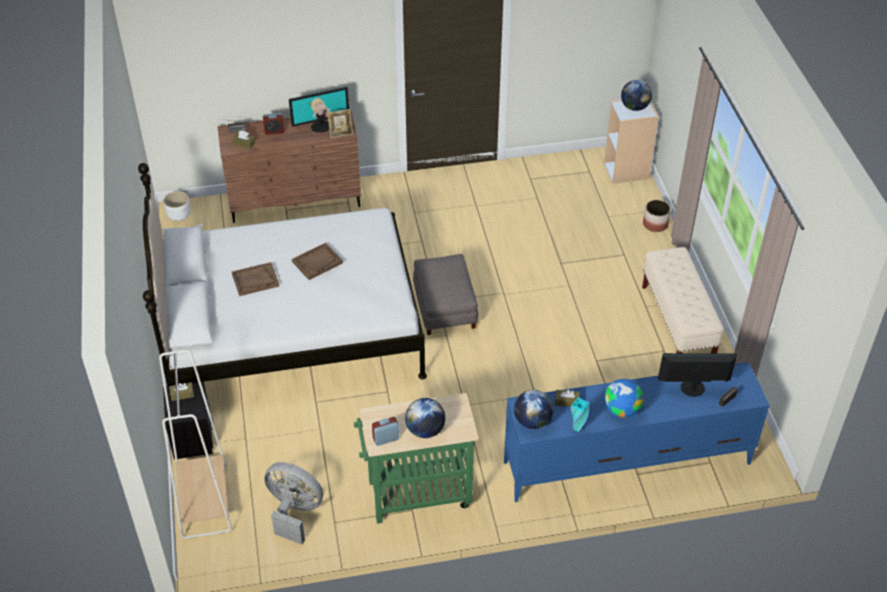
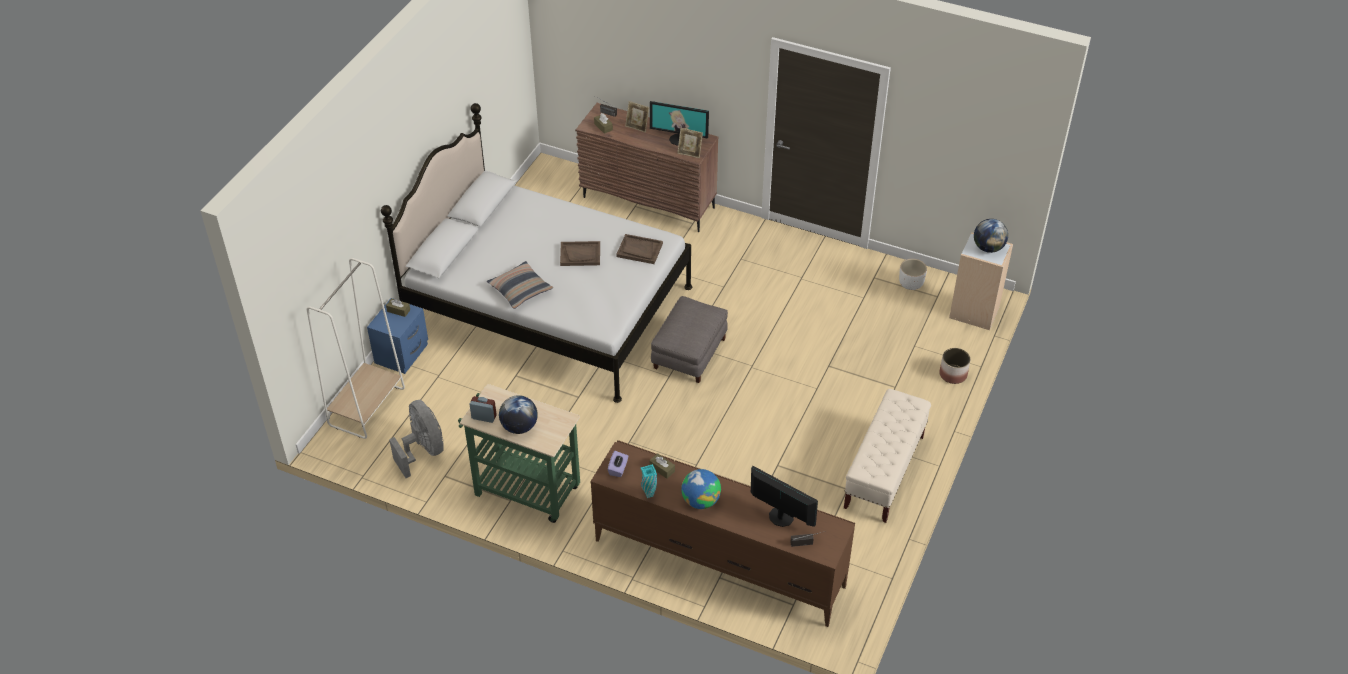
camera: 35 degrees right, 0 degrees up
(179, 216) = (546, 172): white planter -> white planter (911, 284)
(193, 437) = (402, 354): black nightstand -> blue nightstand
(255, 280) = (519, 246): brown tray -> brown tray (639, 250)
(274, 131) = (637, 127): alarm clock -> picture frame
(293, 317) = (520, 290): none -> pillow
(532, 421) = (618, 469): globe -> purple tissue box
(626, 463) = (718, 563): blue cabinet -> brown cabinet

